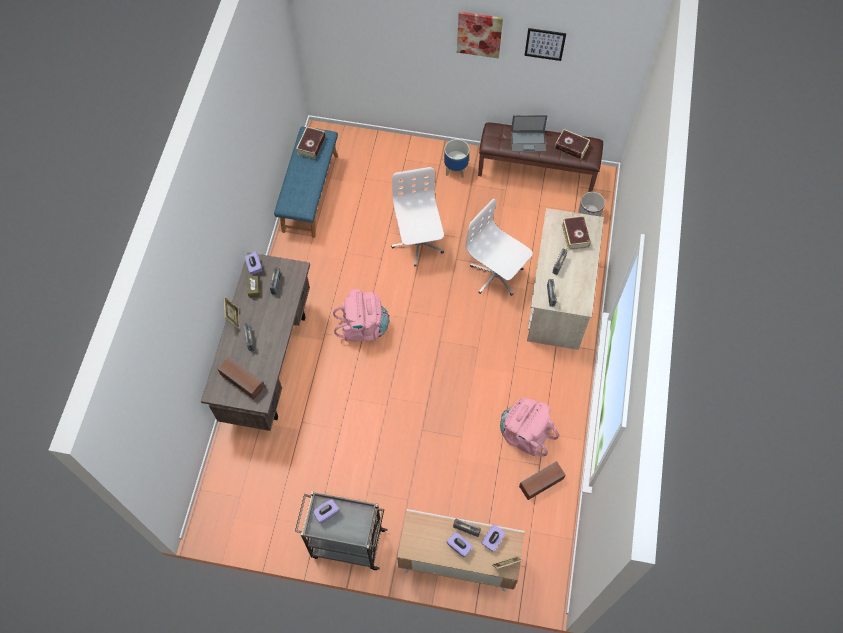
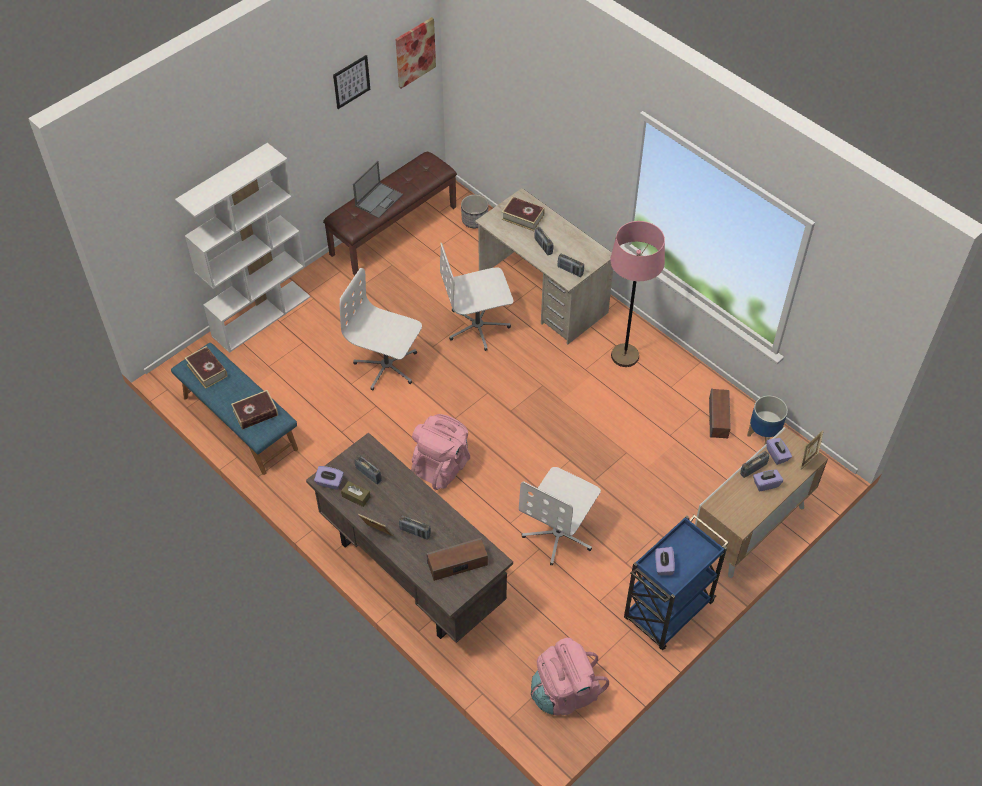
camera: 55 degrees left, 10 degrees down
(346, 543) = (667, 612): grey cart -> blue cart
(361, 434) = (559, 534): none -> white office chair
(401, 147) = (261, 316): none -> white bookcase
(456, 169) = (332, 288): planter -> planter (763, 434)
(479, 34) = (292, 117): picture -> picture (415, 52)
(524, 434) = (661, 402): pink backpack -> pink backpack (565, 692)
(547, 385) = (625, 356): none -> pink floor lamp
(571, 147) = (415, 174): book -> book (255, 413)

